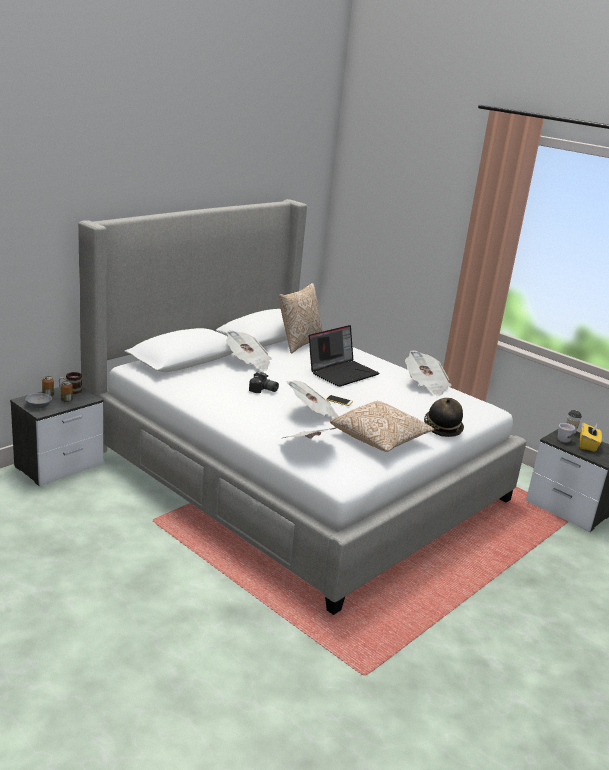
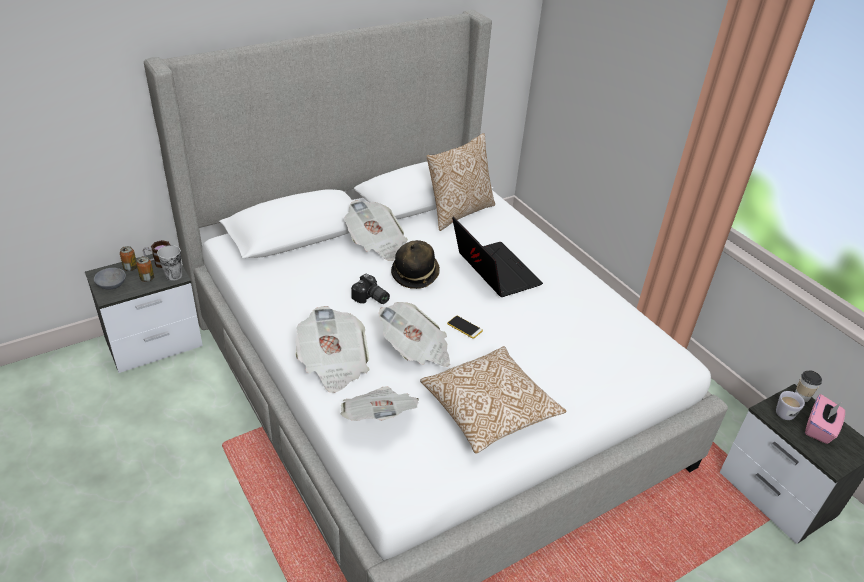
camera: 15 degrees right, 15 degrees up
(87, 397) = (173, 275): none -> cup
(342, 372) = (493, 271): laptop -> laptop turned 90 degrees counterclockwise
(426, 385) = (601, 305): newspaper -> newspaper (333, 364)
(442, 428) = (590, 396): hat -> hat (415, 274)
(588, 445) = (820, 429): yellow tissue box -> pink tissue box

